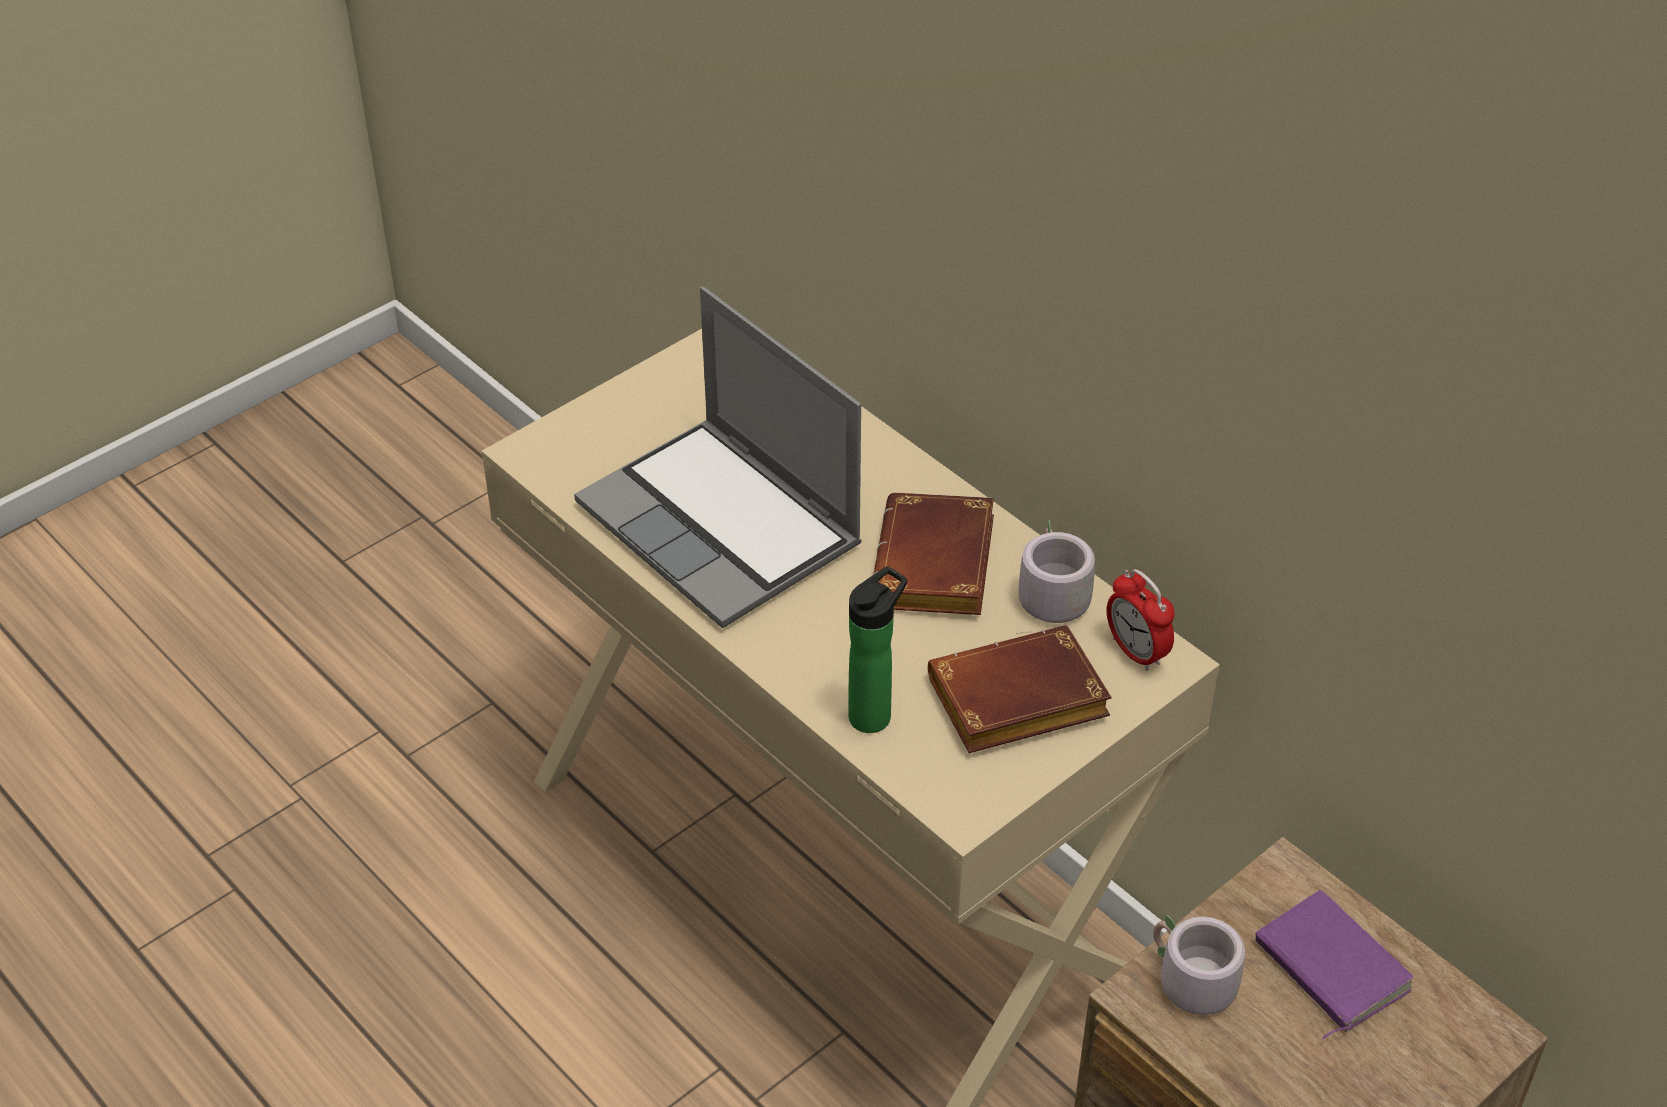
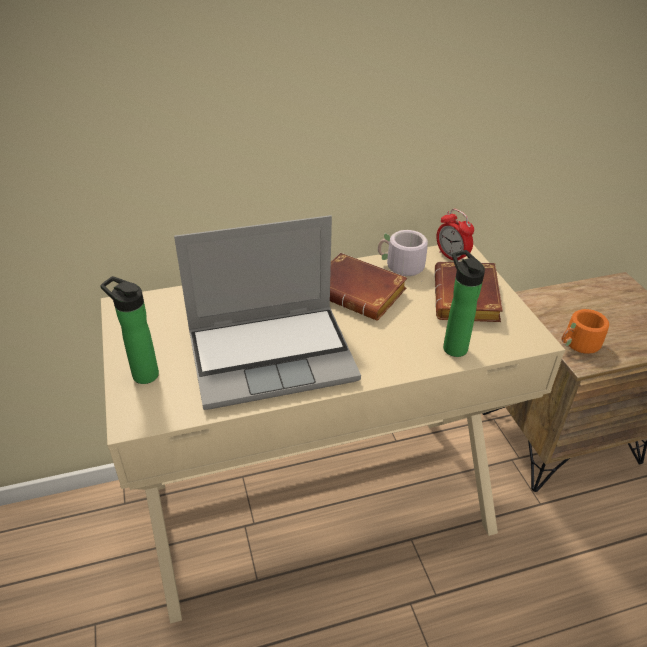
camera: 65 degrees left, 5 degrees down
(610, 422) = (142, 373): none -> bottle
(1136, 652) = (451, 257): alarm clock -> alarm clock turned 60 degrees clockwise
(1187, 983) = (579, 346): grey mug -> orange mug
(1327, 968) = (580, 307): purple book -> none

